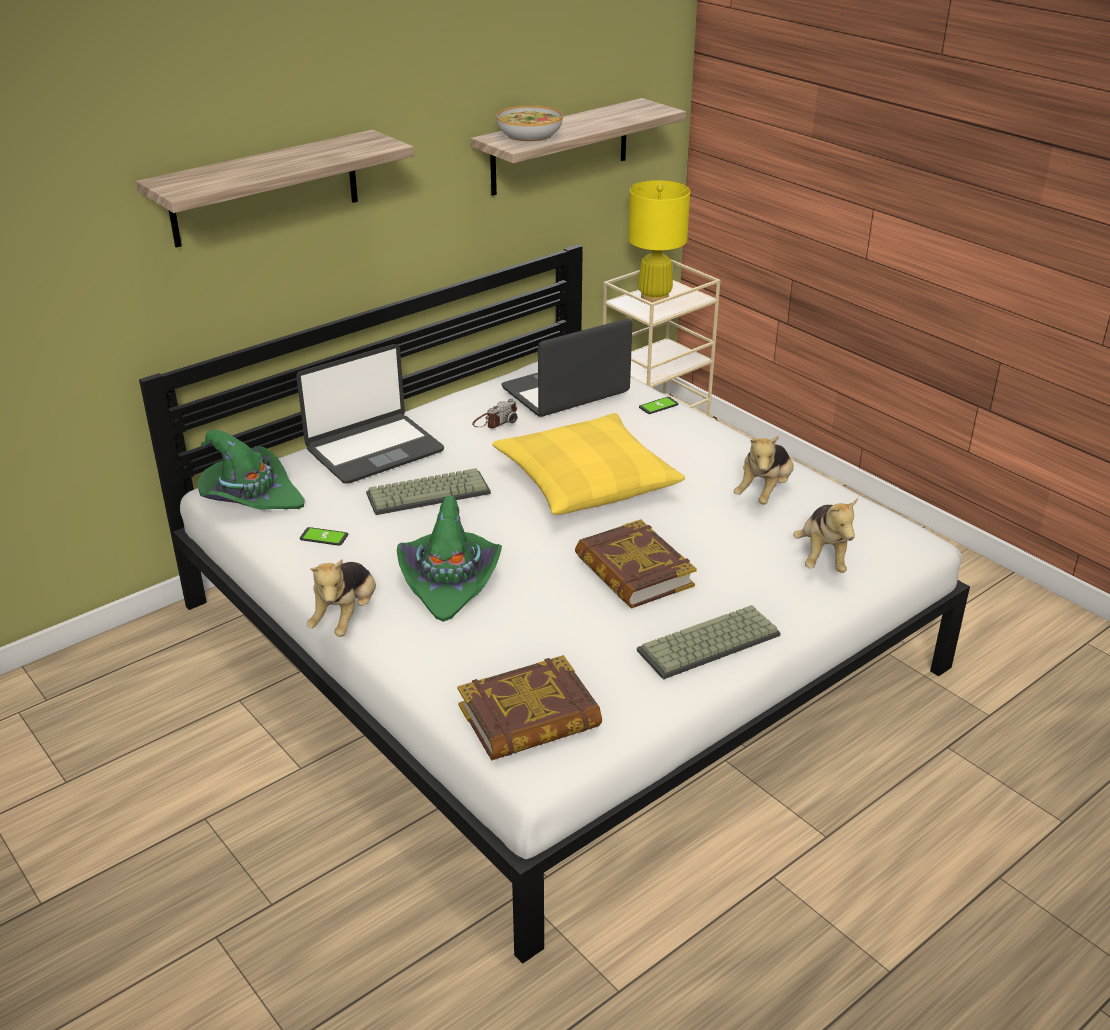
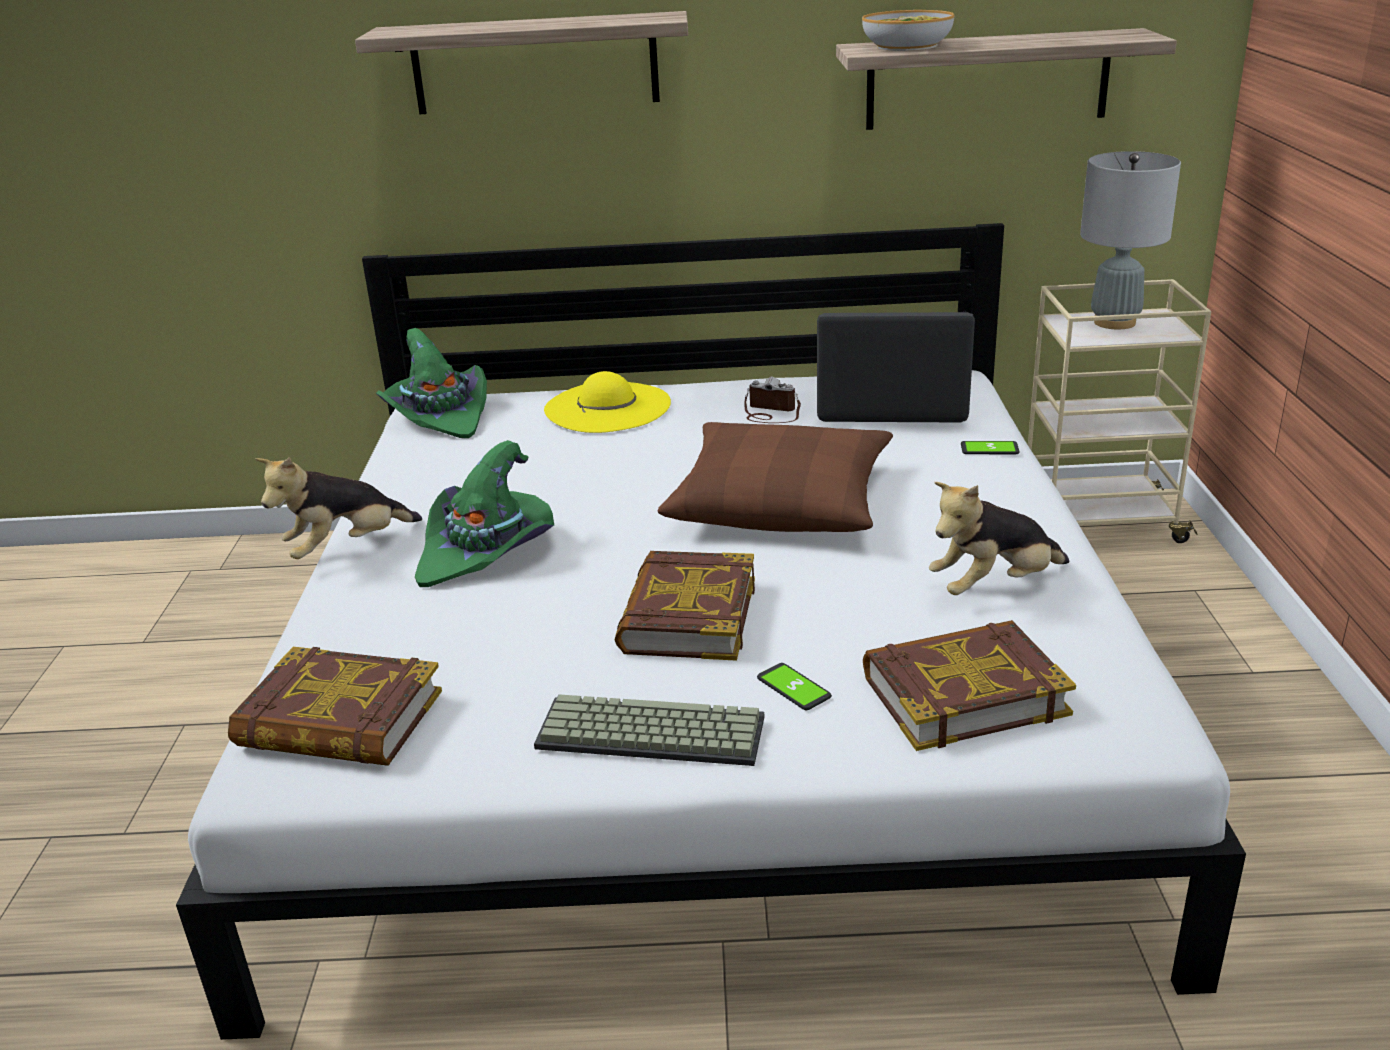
camera: 40 degrees right, 5 degrees down
(324, 537) = (443, 470): phone -> phone (793, 688)
(374, 450) = (607, 407): laptop -> yellow hat
(429, 492) = (599, 461): keyboard -> none
(495, 421) = (770, 413): camera -> camera turned 150 degrees counterclockwise
(586, 480) = (781, 500): yellow pillow -> brown pillow
(655, 297) = (1115, 322): yellow table lamp -> grey table lamp
(822, 557) = (963, 694): plush toy -> book

